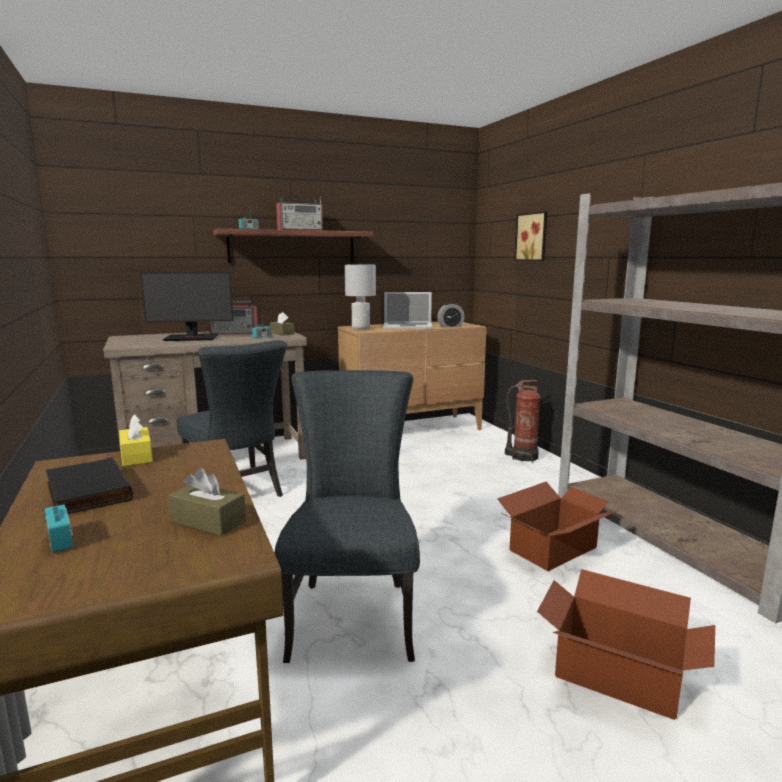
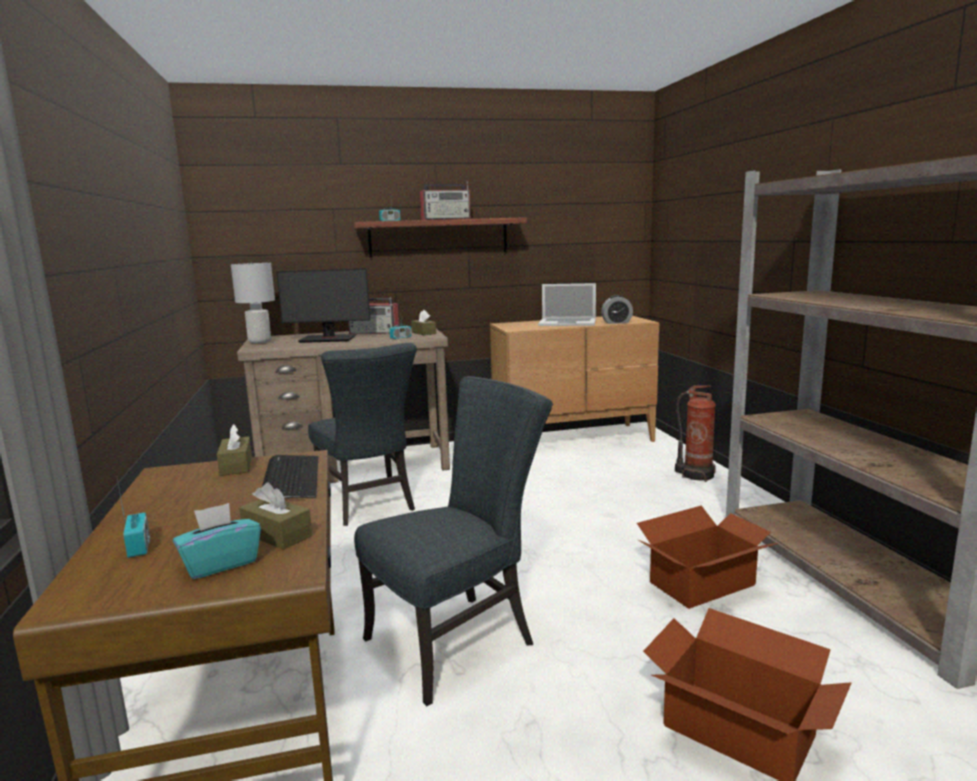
camera: 10 degrees right, 0 degrees up
(85, 492) = (177, 500): black book -> none
(136, 456) = (236, 465): yellow tissue box -> brown tissue box
(159, 553) = (220, 564): none -> turquoise tissue box
(199, 467) = (290, 479): none -> keyboard
(353, 612) = (459, 639): grey chair -> grey chair turned 45 degrees clockwise
(361, 329) = (513, 327): grey table lamp -> grey table lamp (260, 342)
(533, 237) = (711, 217): picture -> none

